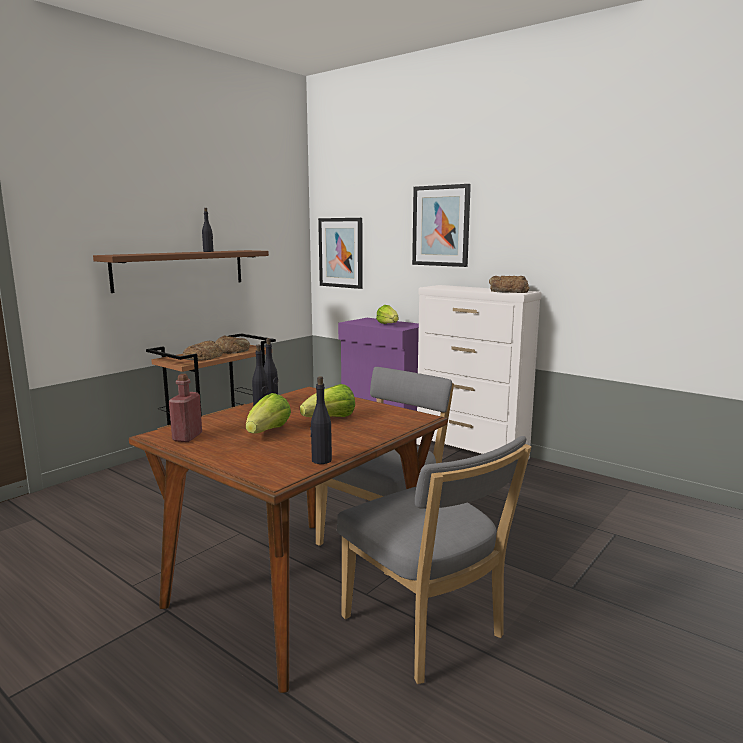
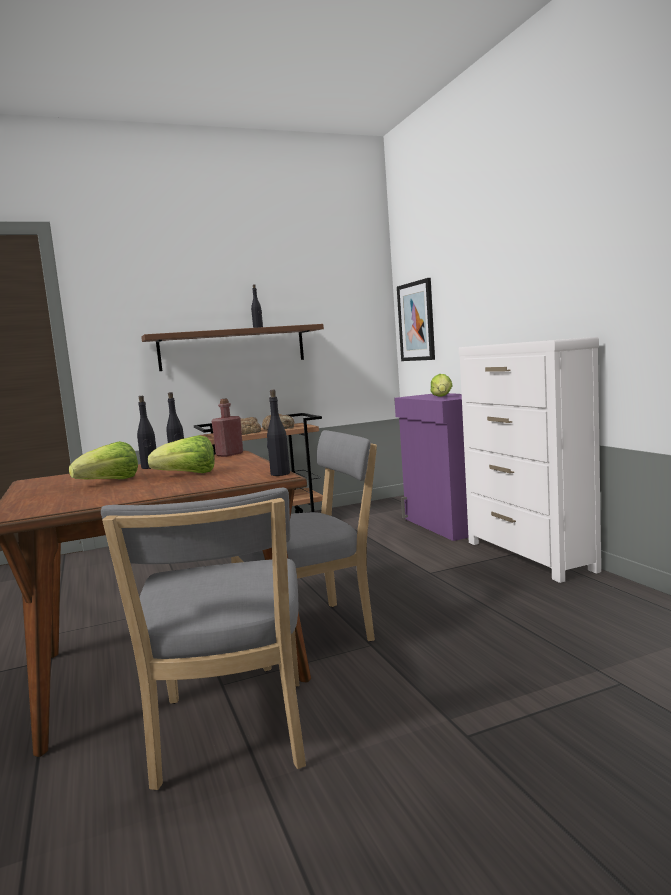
camera: 30 degrees right, 5 degrees down
(187, 437) = (44, 483): red bottle -> red bottle (229, 454)
(321, 460) = (85, 505): black bottle -> black bottle (280, 474)
(441, 226) = (496, 271): picture -> none
(508, 291) = (552, 339): bread -> none

